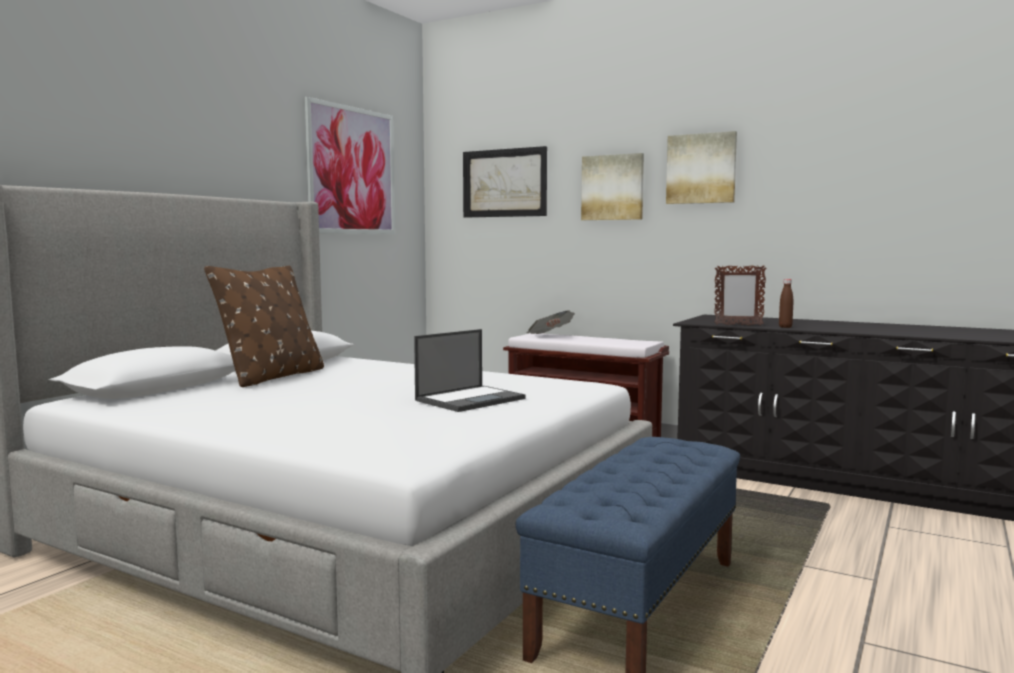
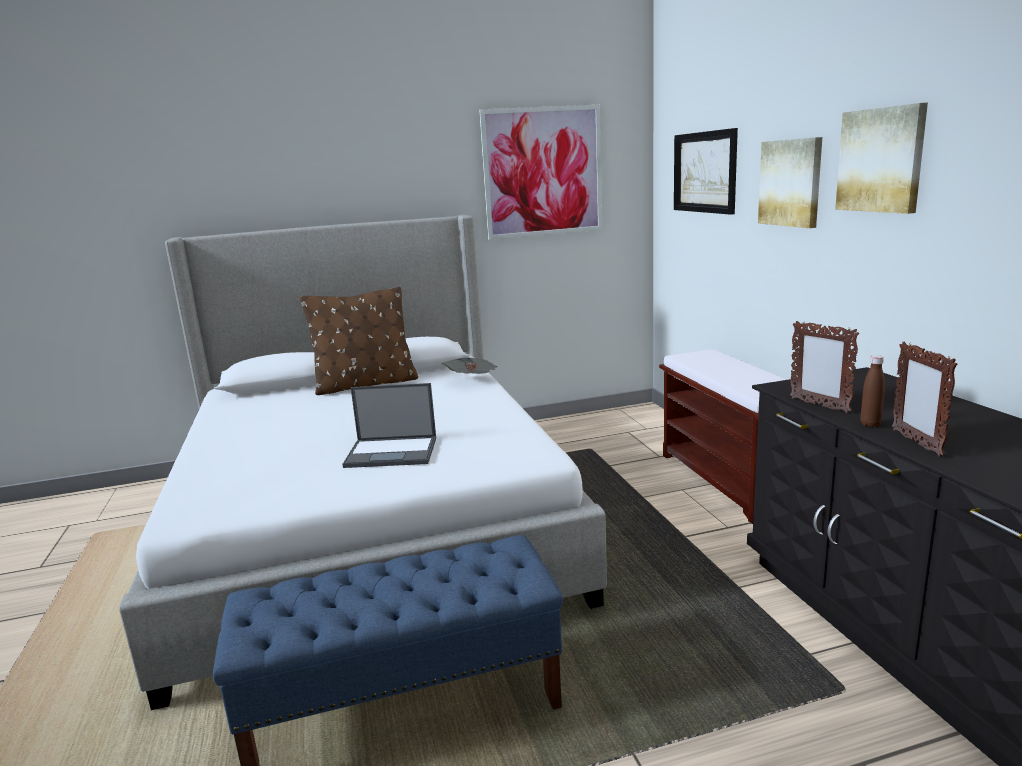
camera: 45 degrees right, 10 degrees up
(550, 336) = (710, 359): newspaper -> newspaper (472, 381)
(824, 329) = (916, 443): none -> picture frame

